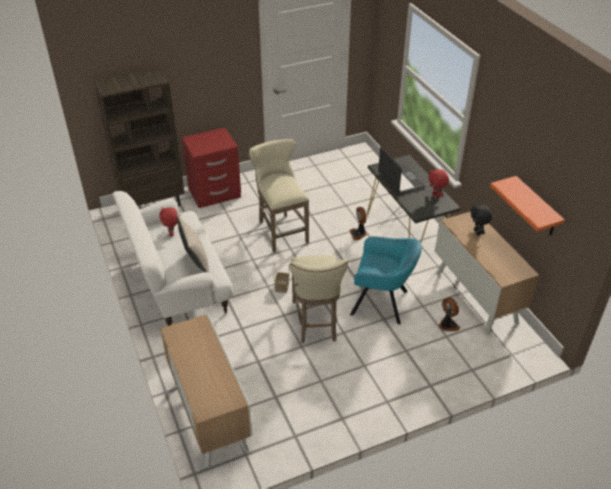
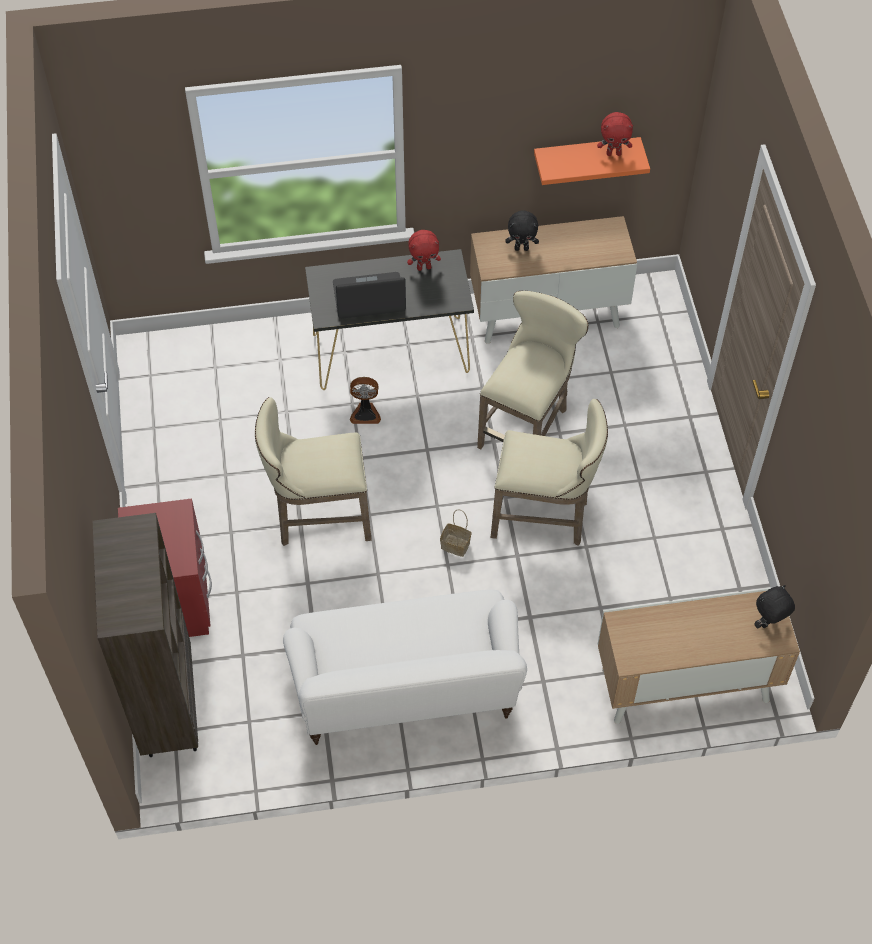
camera: 75 degrees left, 15 degrees up
(172, 233) = (355, 654): red plush toy -> red plush toy (614, 153)
(195, 262) = (440, 628): beige pillow -> none
(216, 401) = (768, 624): none -> black plush toy
(382, 303) = (528, 426): turquoise armchair -> beige stool
(447, 325) = (591, 364): fan -> none

